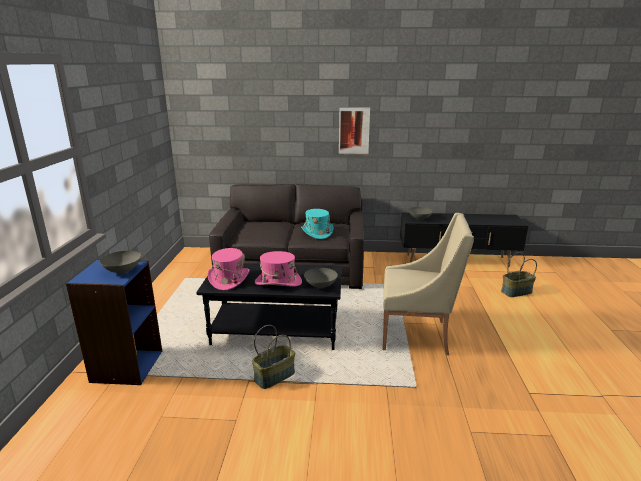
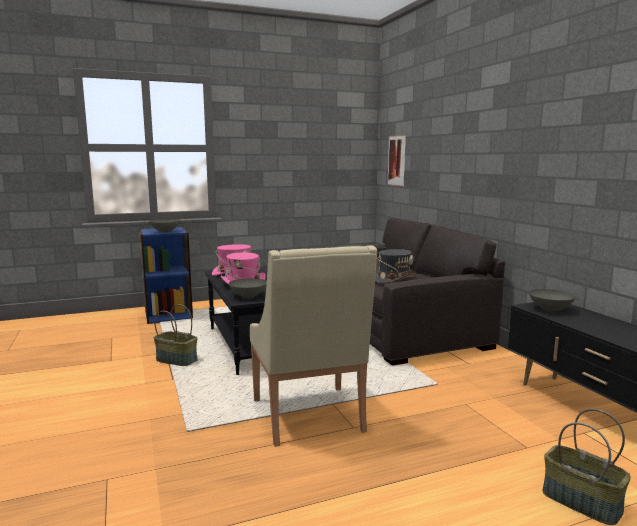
camera: 65 degrees right, 10 degrees down
(317, 232) = (394, 279): turquoise hat -> grey hat
(354, 130) = (508, 158): picture -> picture (396, 160)

